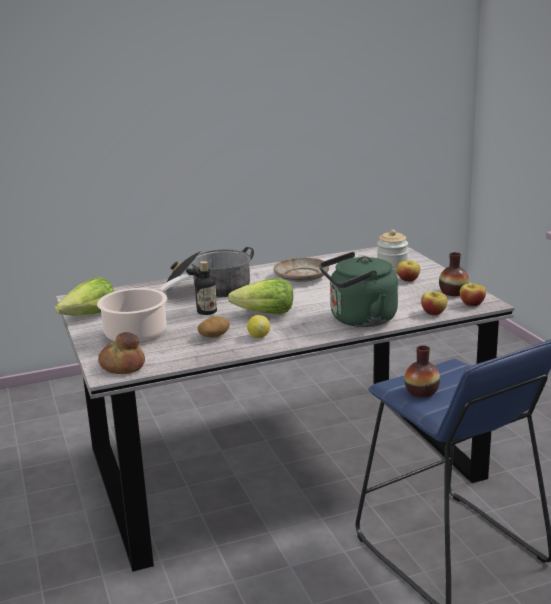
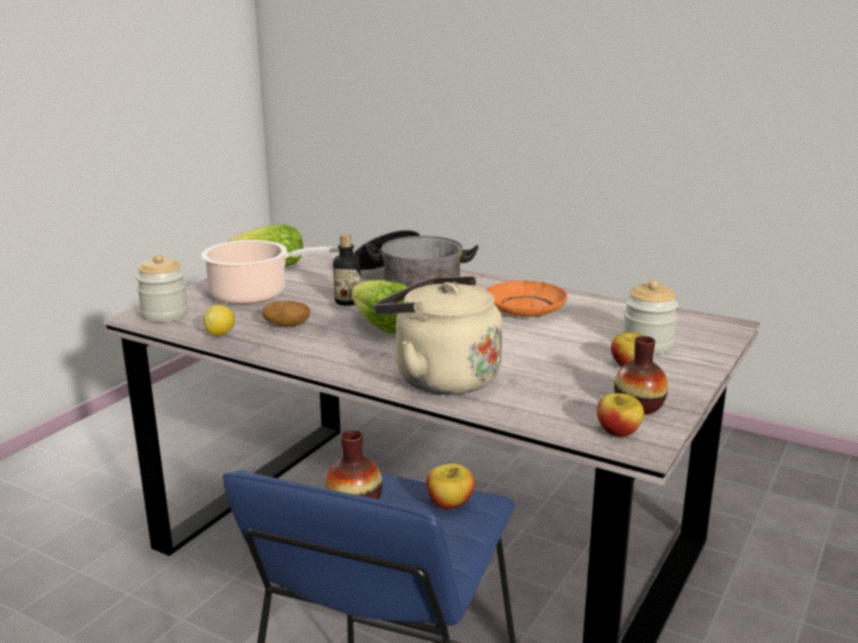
camera: 50 degrees right, 0 degrees up
(123, 366) = (165, 314): bread -> jar
(259, 336) = (313, 344): lemon -> lemon (220, 334)
(301, 277) = (524, 309): beige plate -> orange plate
(359, 319) = (440, 378): green kettle -> beige kettle
(433, 313) = (538, 415): apple -> apple (449, 503)

